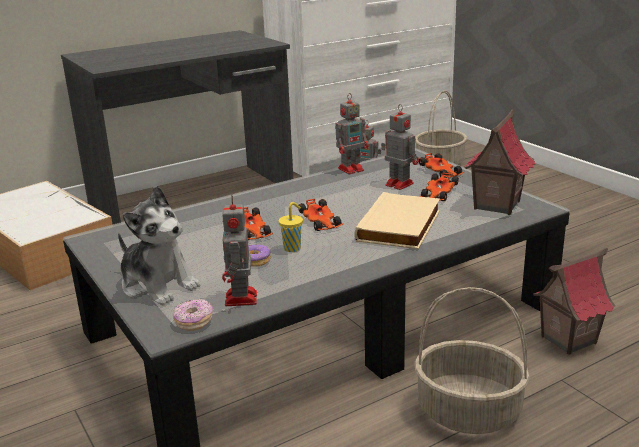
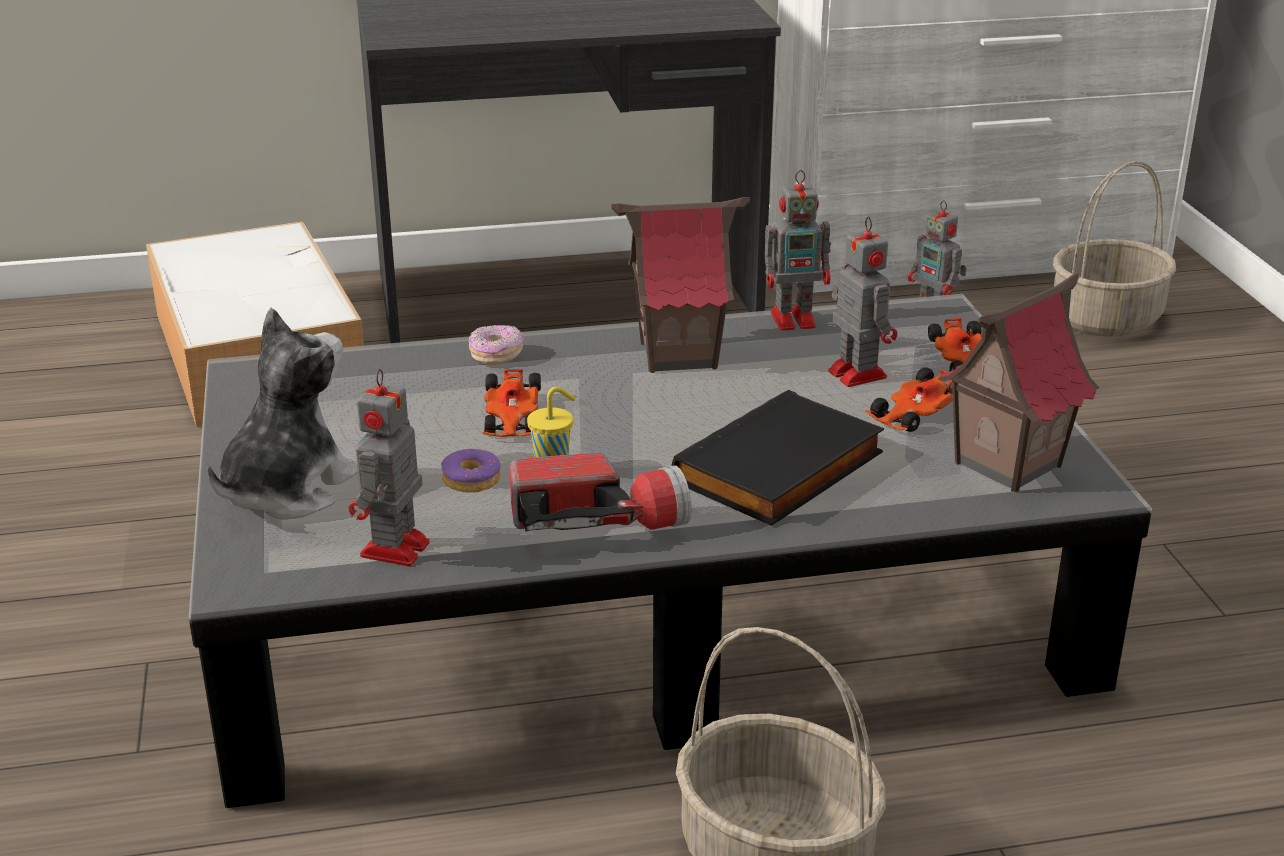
camera: 20 degrees right, 5 degrees up
(158, 285) = (287, 489): plush toy -> plush toy turned 120 degrees counterclockwise
(194, 322) = (291, 574): donut -> donut (496, 356)
(320, 222) = (644, 426): toy car -> none
(335, 265) = (598, 522): none -> flashlight
(401, 226) = (781, 470): beige book -> black book
(568, 339) = (1078, 771): toy house -> toy house (678, 355)

